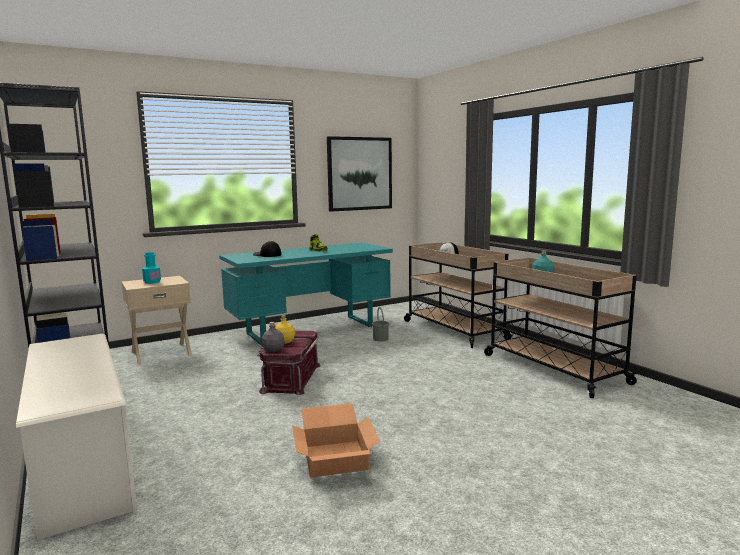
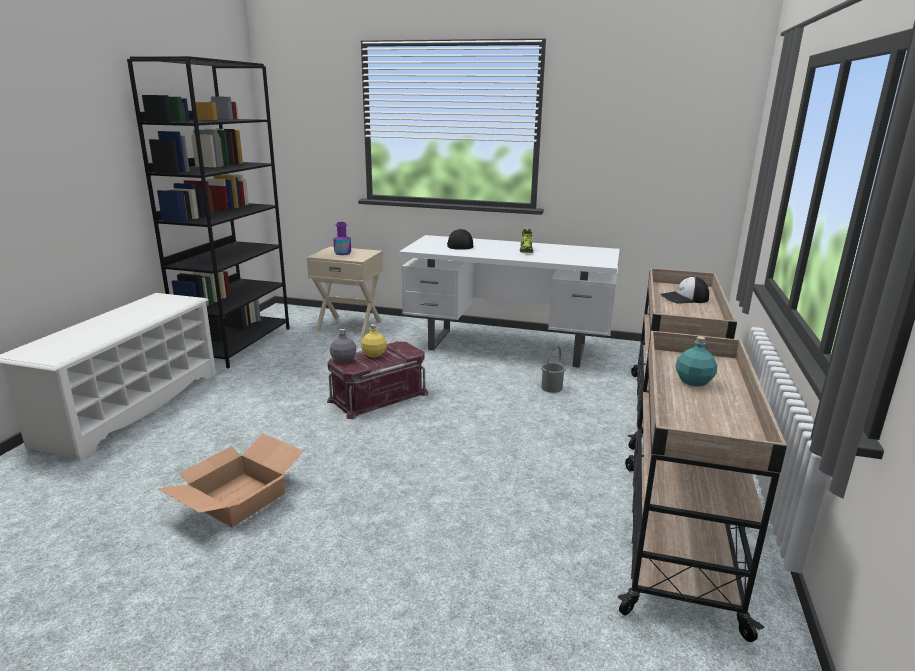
camera: 45 degrees right, 10 degrees up
(152, 282) = (342, 253): turquoise bottle -> purple bottle
(311, 329) = (507, 347): turquoise desk -> white desk
(359, 174) = (640, 147): picture -> none

